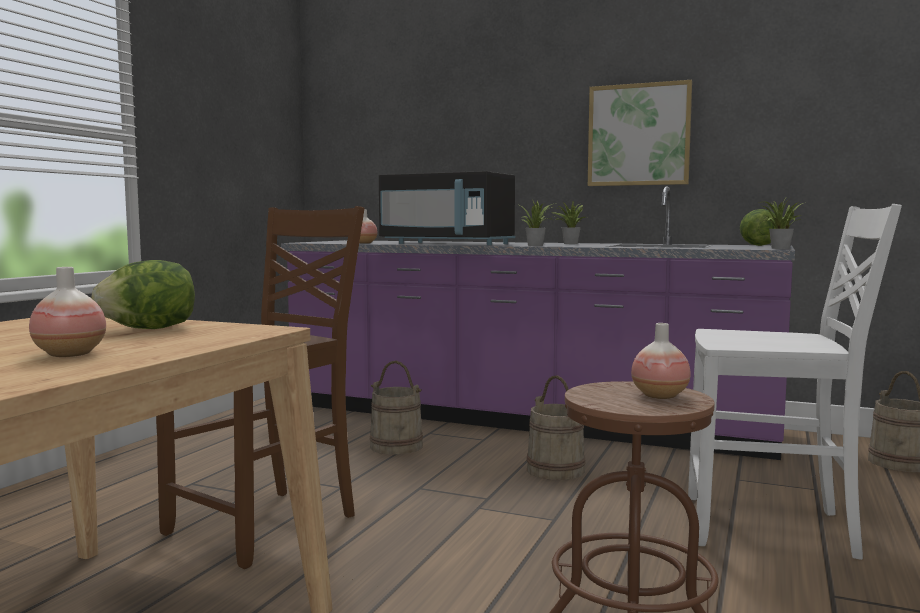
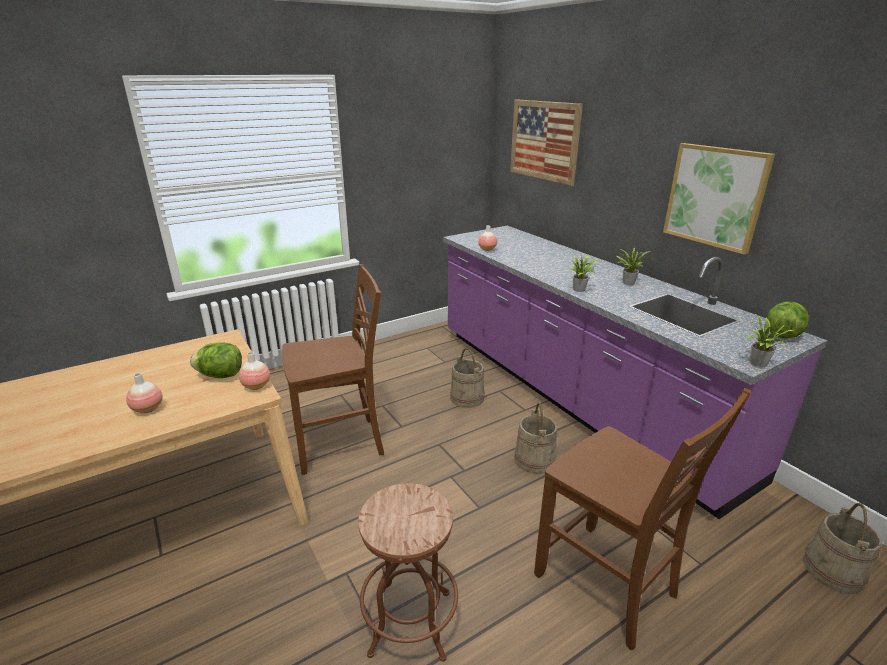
camera: 35 degrees right, 20 degrees up
(396, 119) = (544, 141): none -> picture
(447, 244) = (534, 265): black microwave -> none
(659, 396) = (416, 522): vase -> vase (256, 386)
(772, 528) = (608, 586): white chair -> brown chair

